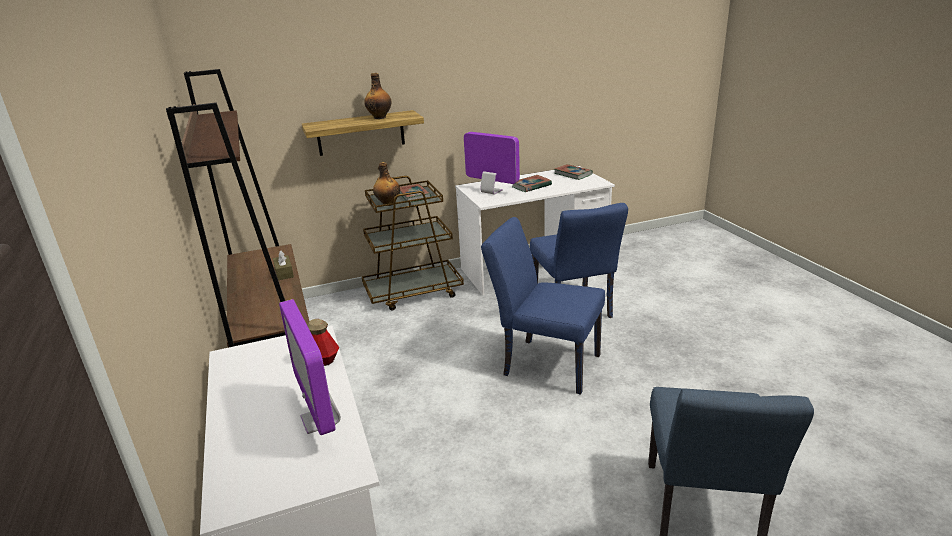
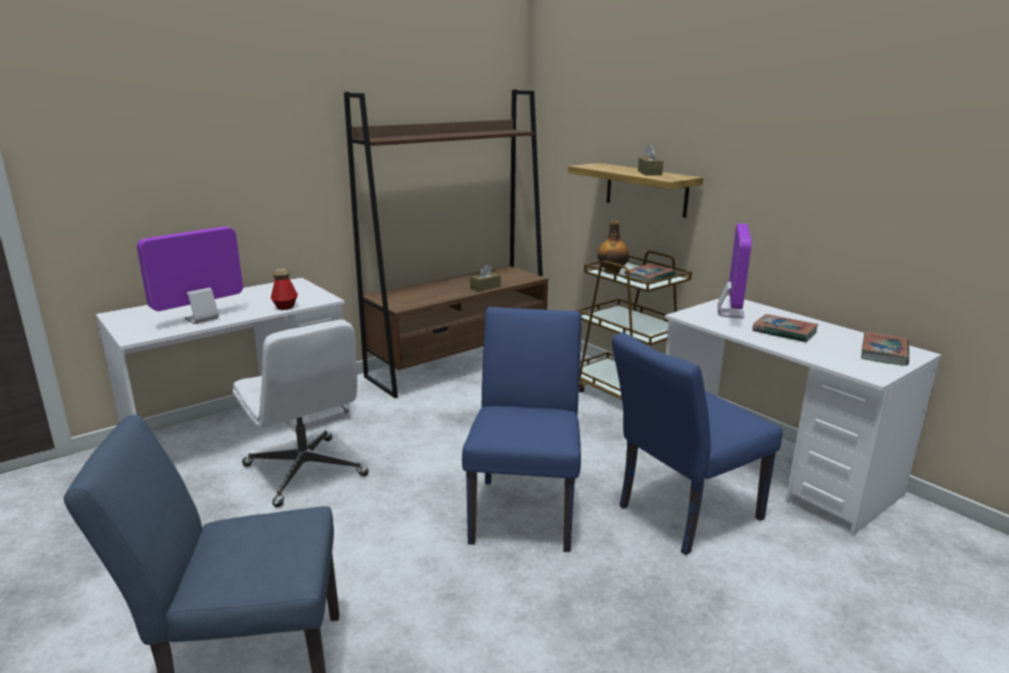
camera: 70 degrees right, 5 degrees down
(380, 117) = (649, 173): bottle -> brown tissue box
(436, 479) = (306, 471): none -> white office chair

